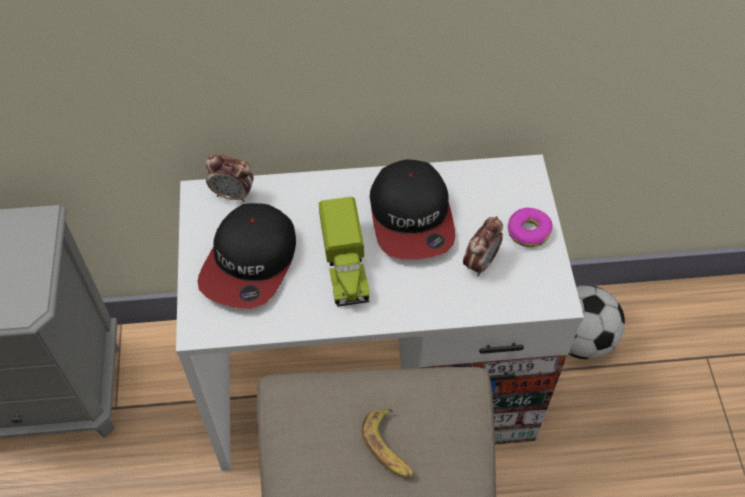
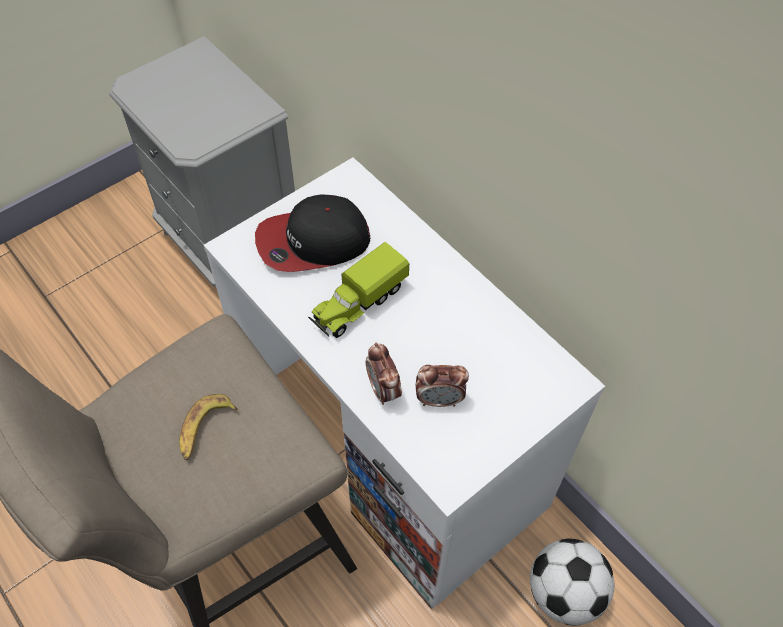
camera: 55 degrees right, 0 degrees up
(233, 194) = (366, 194): alarm clock -> alarm clock (383, 390)
(412, 217) = (445, 323): cap -> none
(528, 231) = (504, 420): donut -> none

